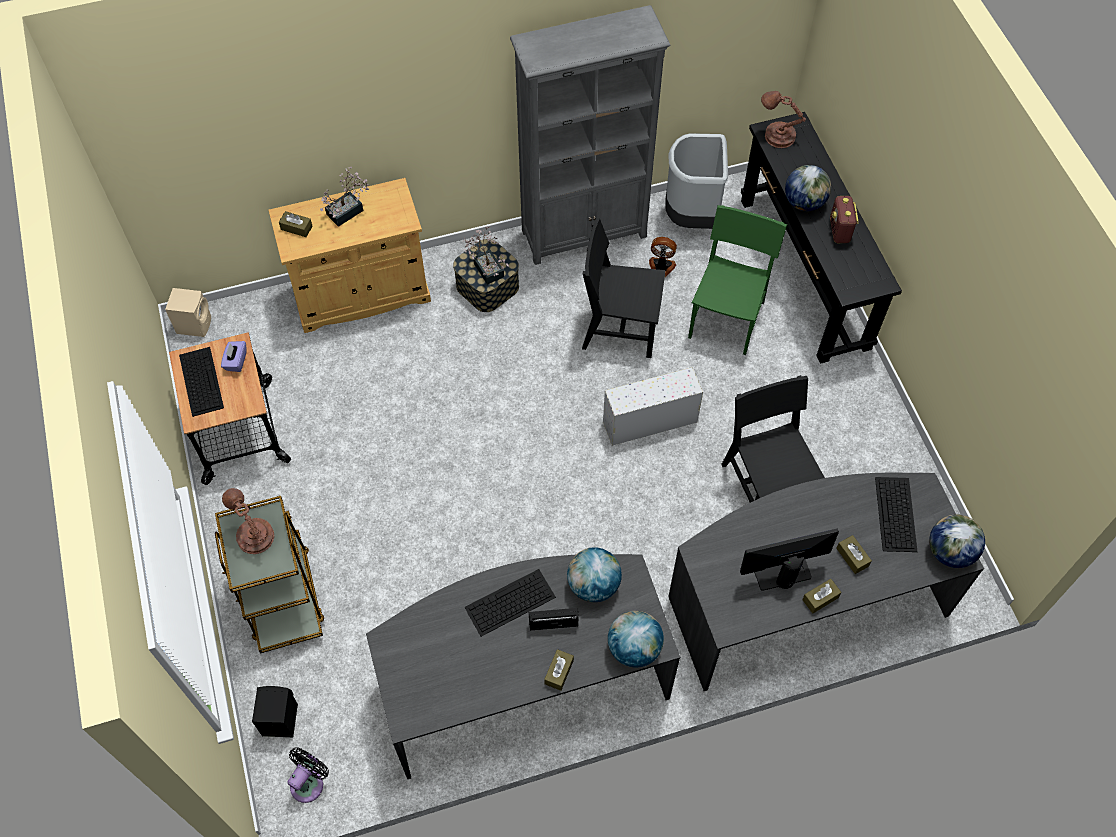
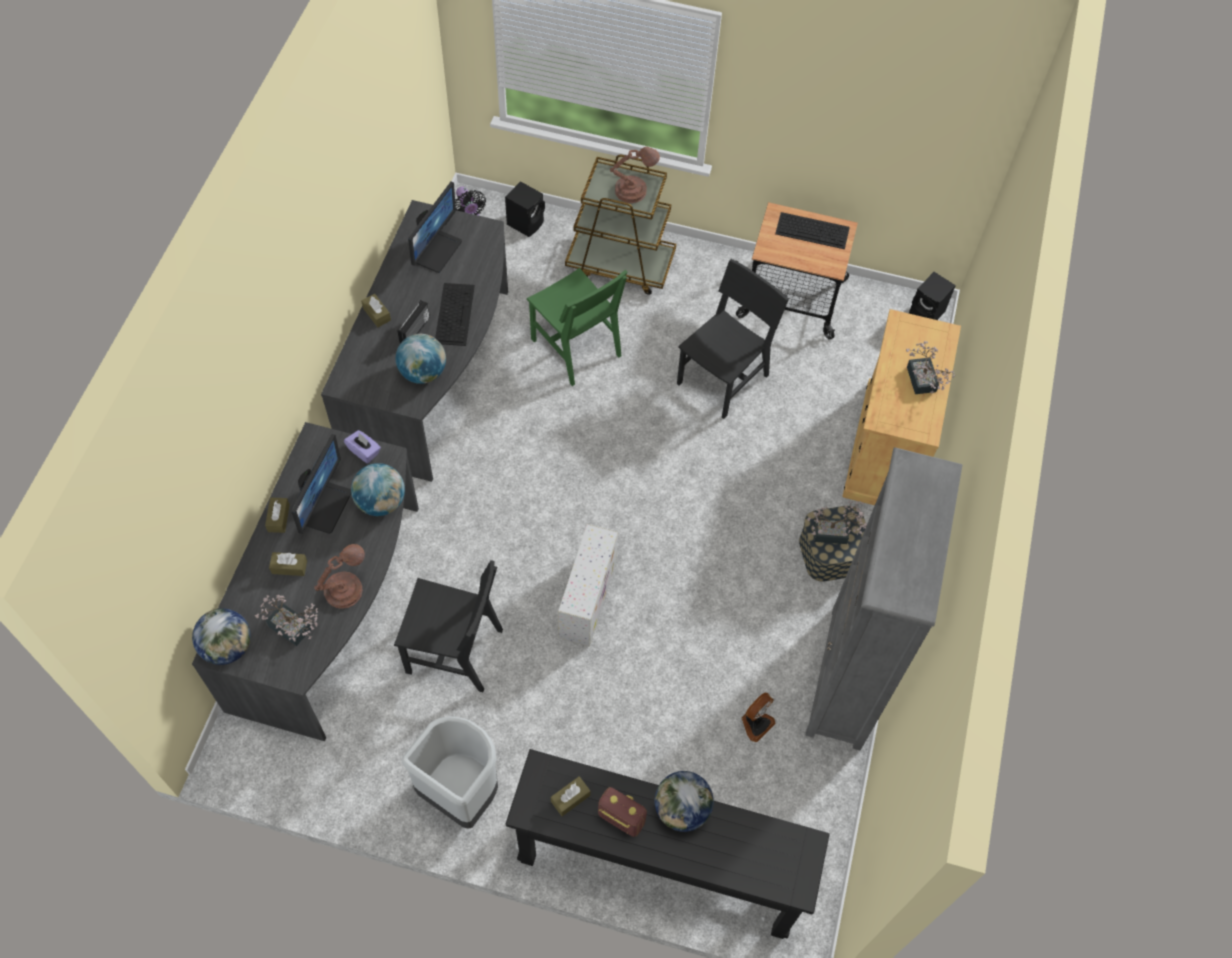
camera: 120 degrees right, 0 degrees up
(195, 324) = (927, 314): beige speaker -> black speaker
(236, 361) = (817, 259): purple tissue box -> purple tissue box (364, 451)
(296, 228) = (924, 336): brown tissue box -> brown tissue box (570, 798)
(444, 671) = (436, 250): none -> monitor
(620, 328) = (706, 638): black chair -> black chair (723, 379)
(634, 648) = (353, 369): globe -> globe (381, 502)
(691, 217) = (804, 799): grey trash can -> grey trash can (460, 793)
(726, 319) = (652, 744): green chair -> green chair (575, 347)
(777, 136) = (794, 851): brown table lamp -> brown table lamp (346, 589)
(896, 515) = (294, 630): keyboard -> potted plant

